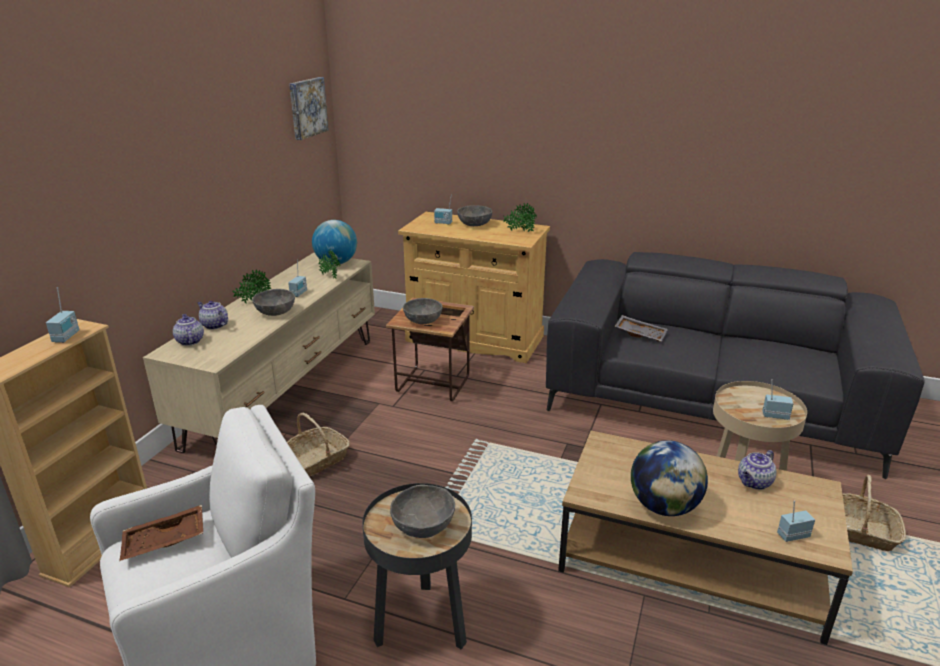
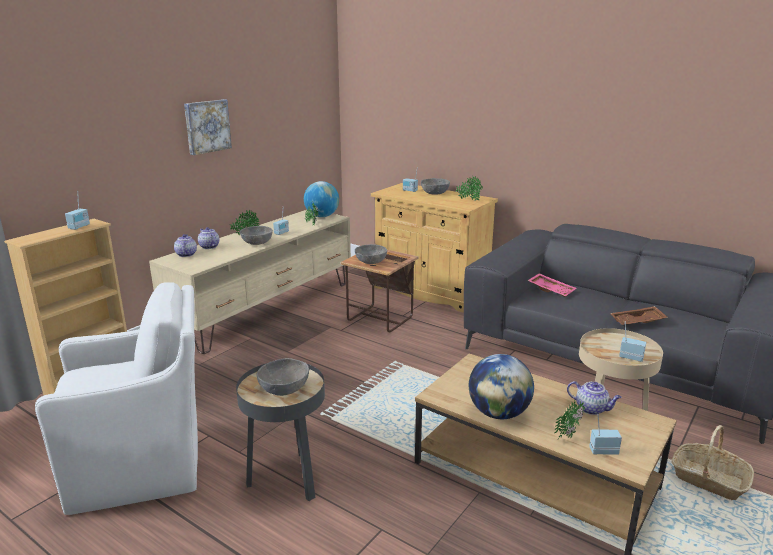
camera: 15 degrees right, 5 degrees down
(164, 542) = (101, 371): brown tray -> brown tray (638, 322)
(307, 107) = (313, 94): picture -> picture (206, 126)
(315, 460) = (264, 358): basket -> none
(640, 334) = (551, 290): grey tray -> pink tray
(750, 521) = (570, 435): none -> potted plant
(754, 483) = (592, 409): teapot -> teapot turned 120 degrees counterclockwise

